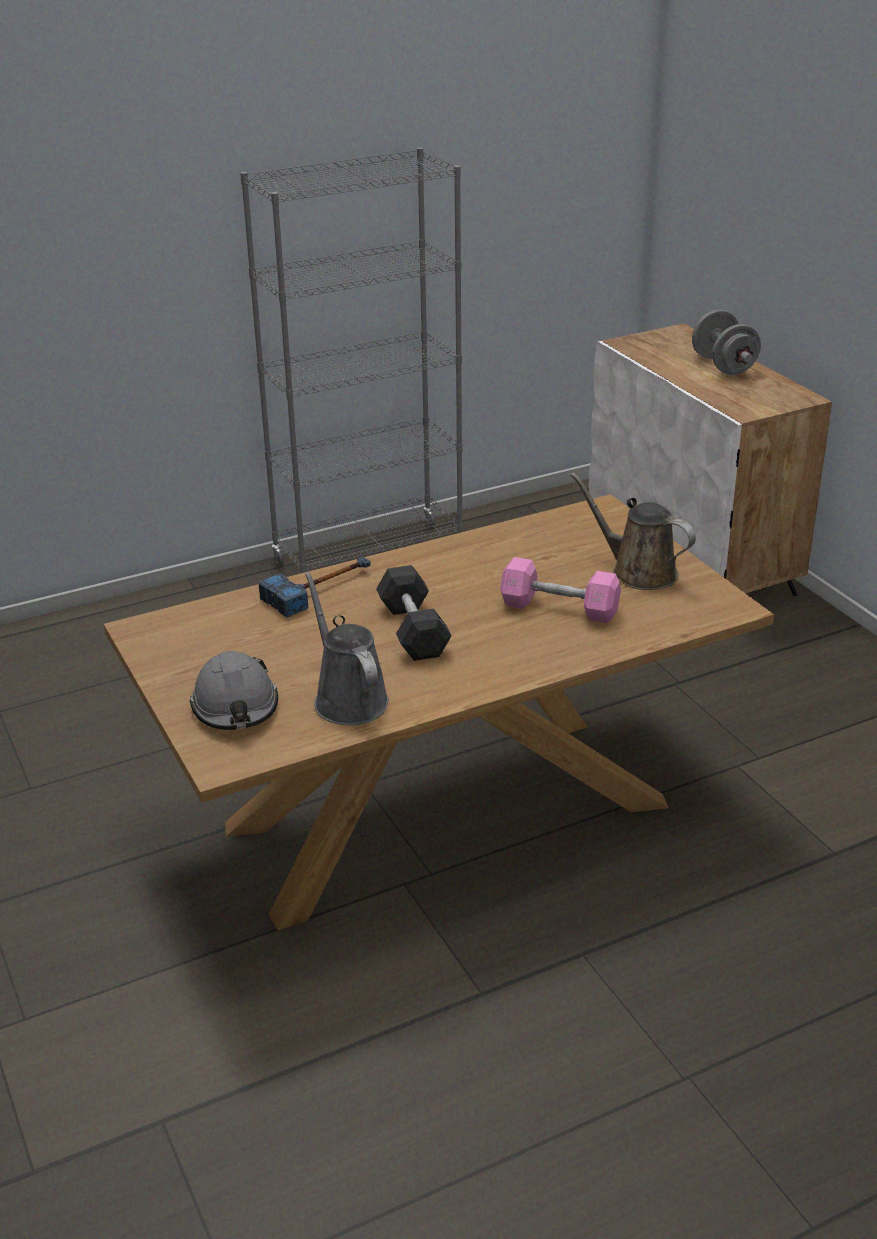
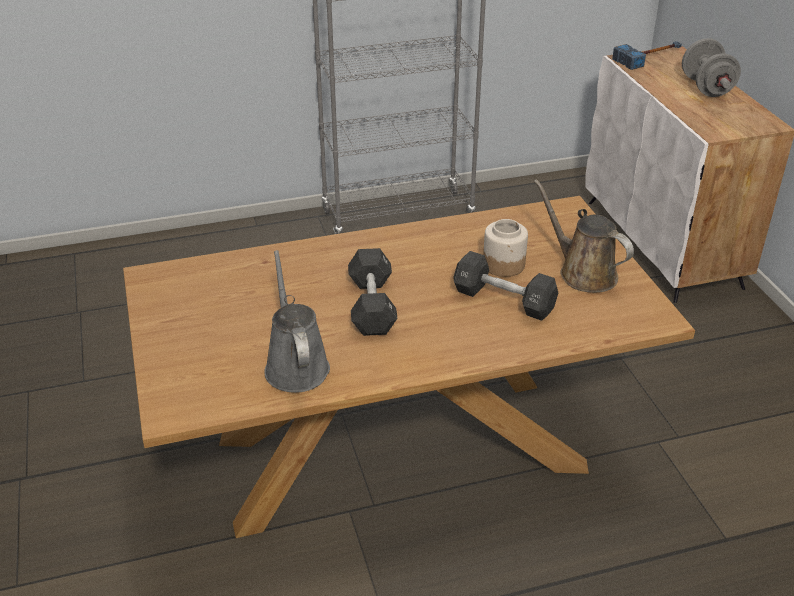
camera: 10 degrees right, 5 degrees up
(235, 707) = (200, 360): grey hard hat -> none
(320, 589) = (307, 257): hammer -> hammer (649, 57)
(548, 573) = (504, 264): none -> jar
(559, 608) = (504, 300): pink dumbbell -> black dumbbell

